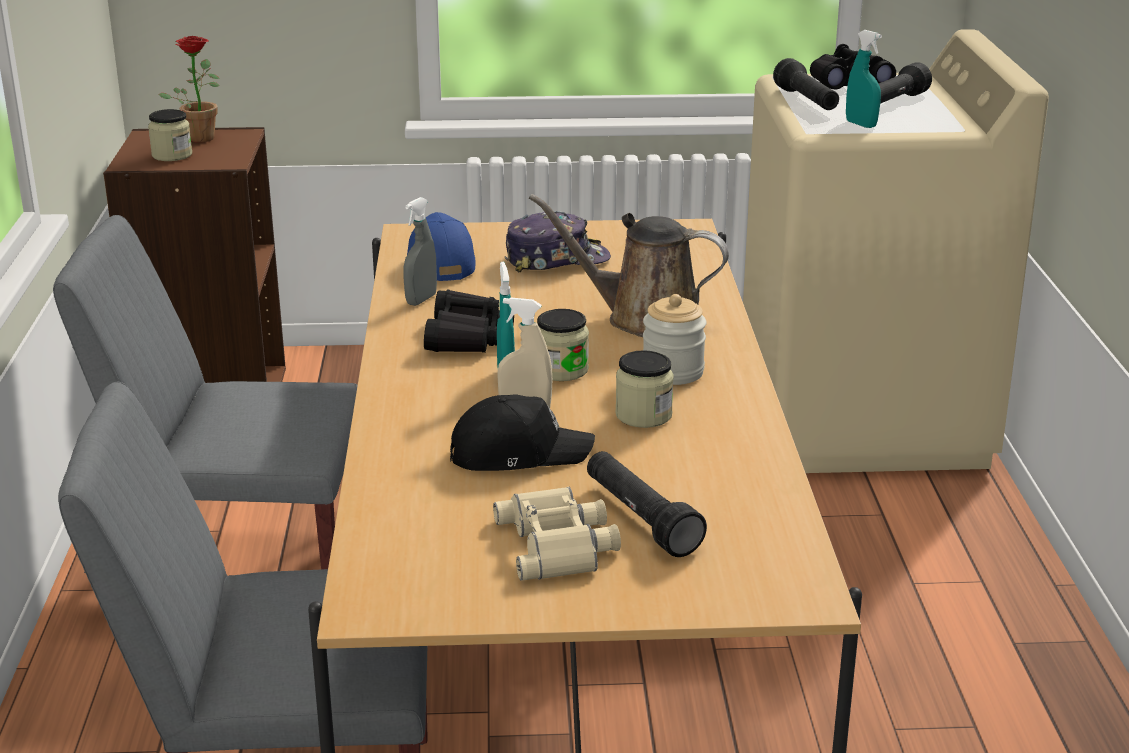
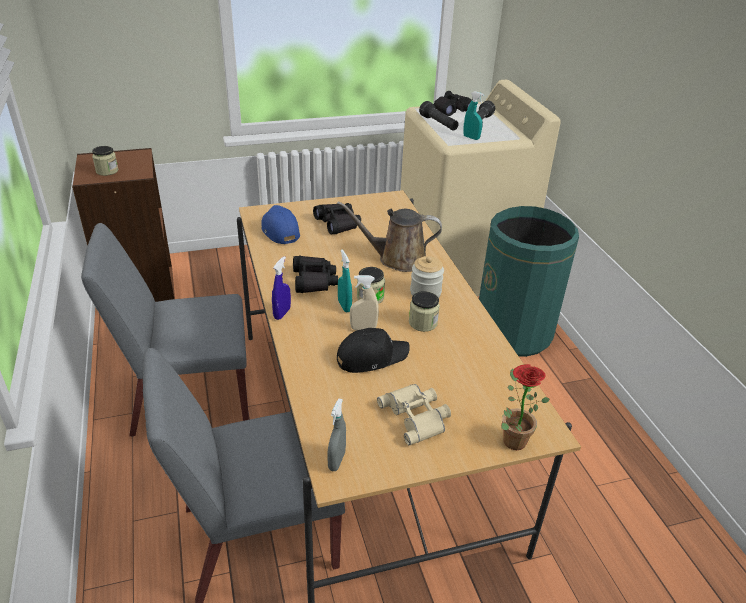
camera: 15 degrees left, 10 degrees up
(201, 136) = (118, 156): potted plant -> potted plant (511, 438)
(385, 378) = (282, 313): none -> blue spray bottle
(421, 300) = (279, 257): grey spray bottle -> grey spray bottle (336, 461)
(556, 259) = (338, 223): cap -> black binoculars
(640, 519) = (449, 393): black flashlight -> none
(938, 542) = (513, 332): none -> green trash can

